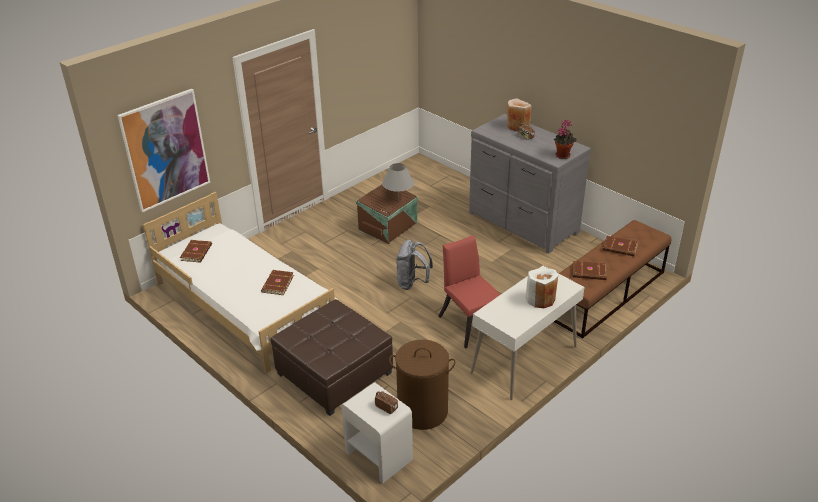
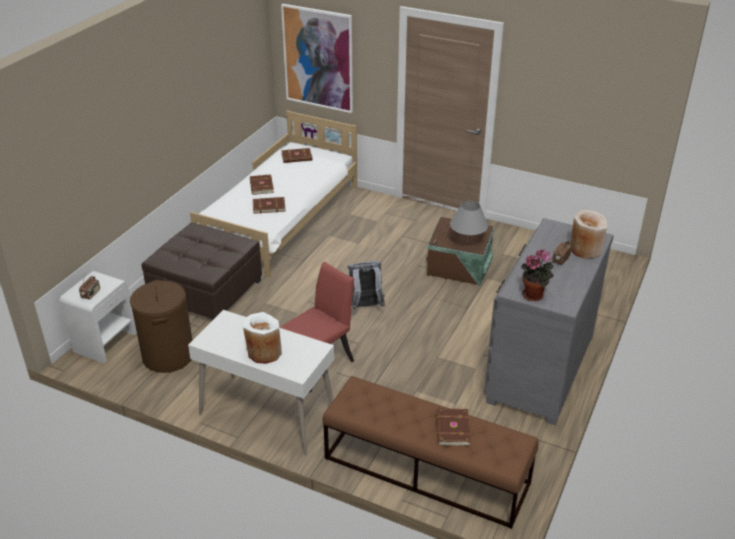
camera: 70 degrees right, 0 degrees up
(589, 272) = (379, 406): brown book -> brown book (261, 186)

